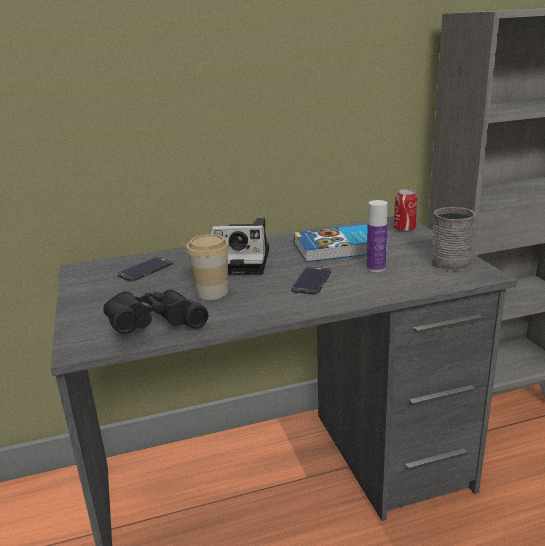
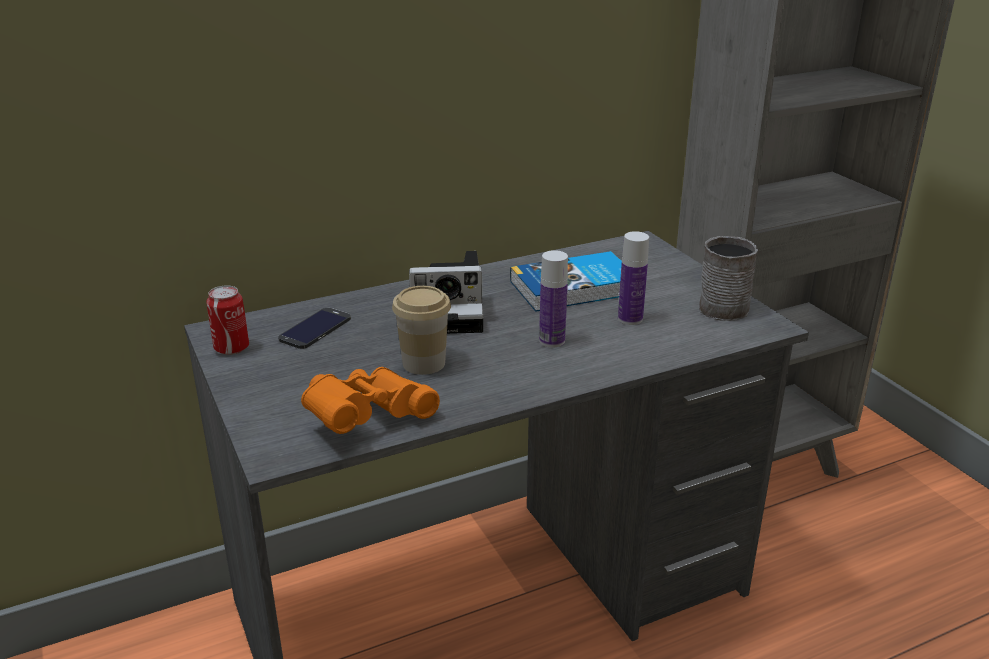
camera: 10 degrees left, 5 degrees up
(155, 327) = (366, 418): black binoculars -> orange binoculars
(312, 281) = (552, 341): phone -> bottle
(404, 229) = (652, 255): can -> can (232, 348)

